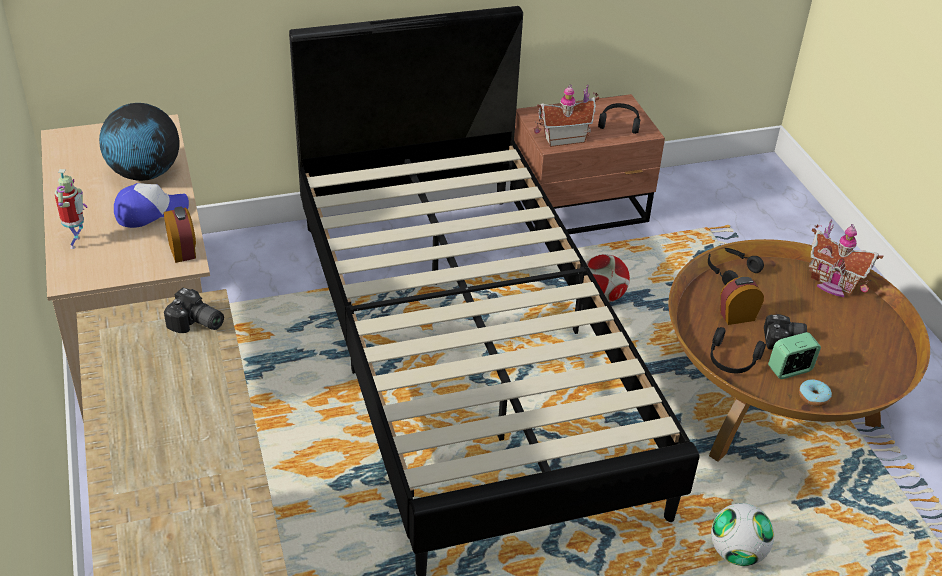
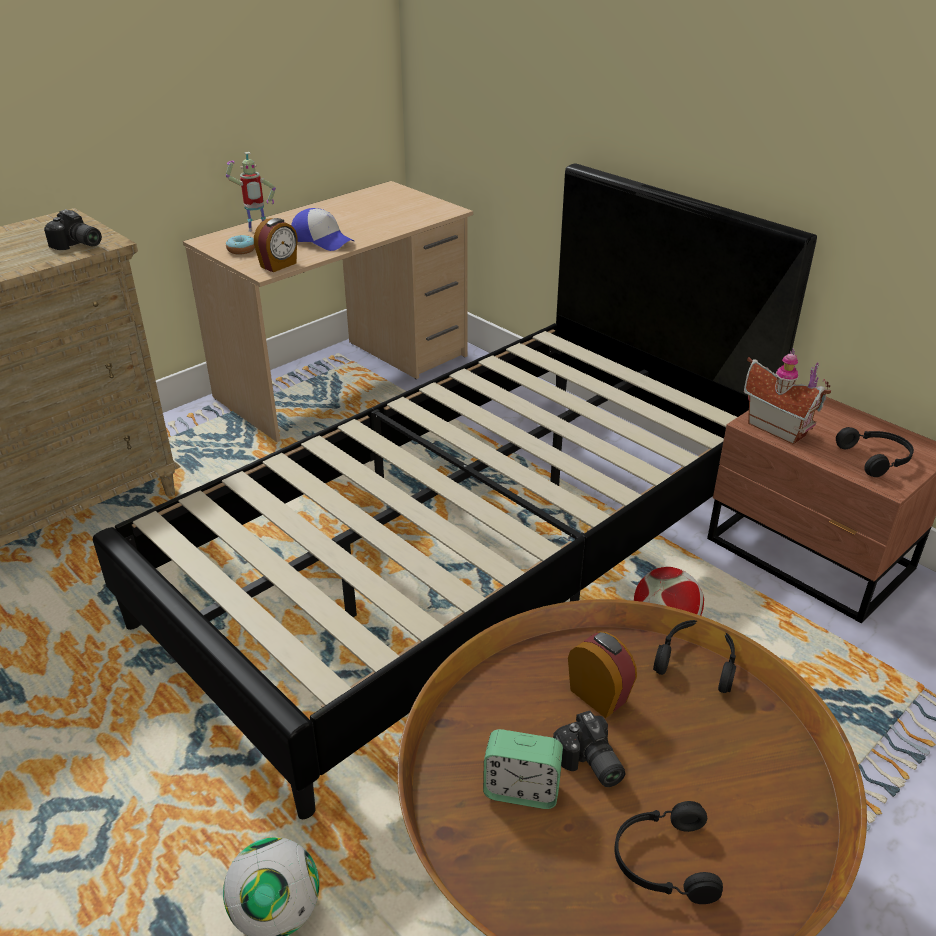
camera: 65 degrees right, 5 degrees down
(144, 174) = (372, 224): globe -> none
(196, 324) = (77, 245): camera -> camera turned 60 degrees counterclockwise
(732, 360) = (494, 714): black headphones -> black headphones (662, 861)
(790, 370) = (521, 790): alarm clock -> alarm clock turned 150 degrees clockwise
(813, 397) = (476, 837): donut -> donut (241, 250)
(833, 284) = (788, 797): toy house -> none

